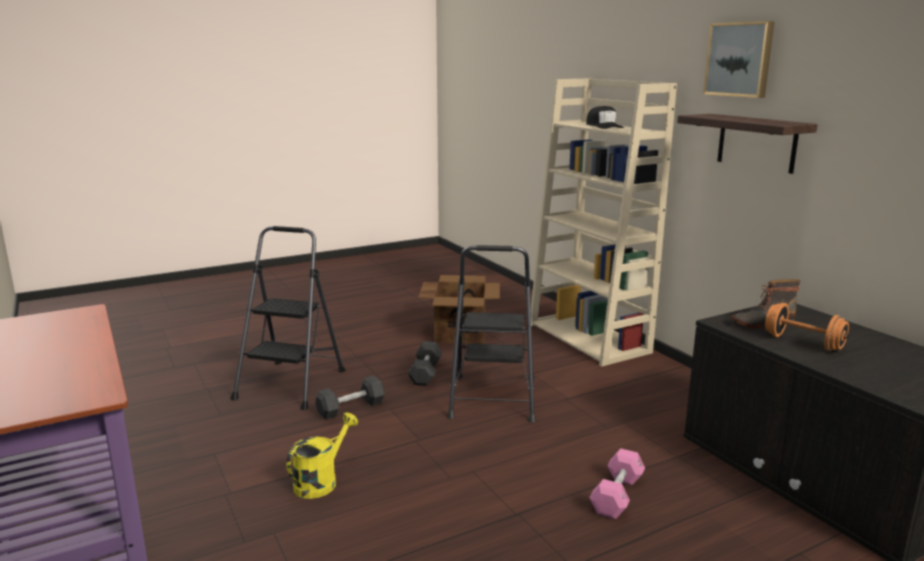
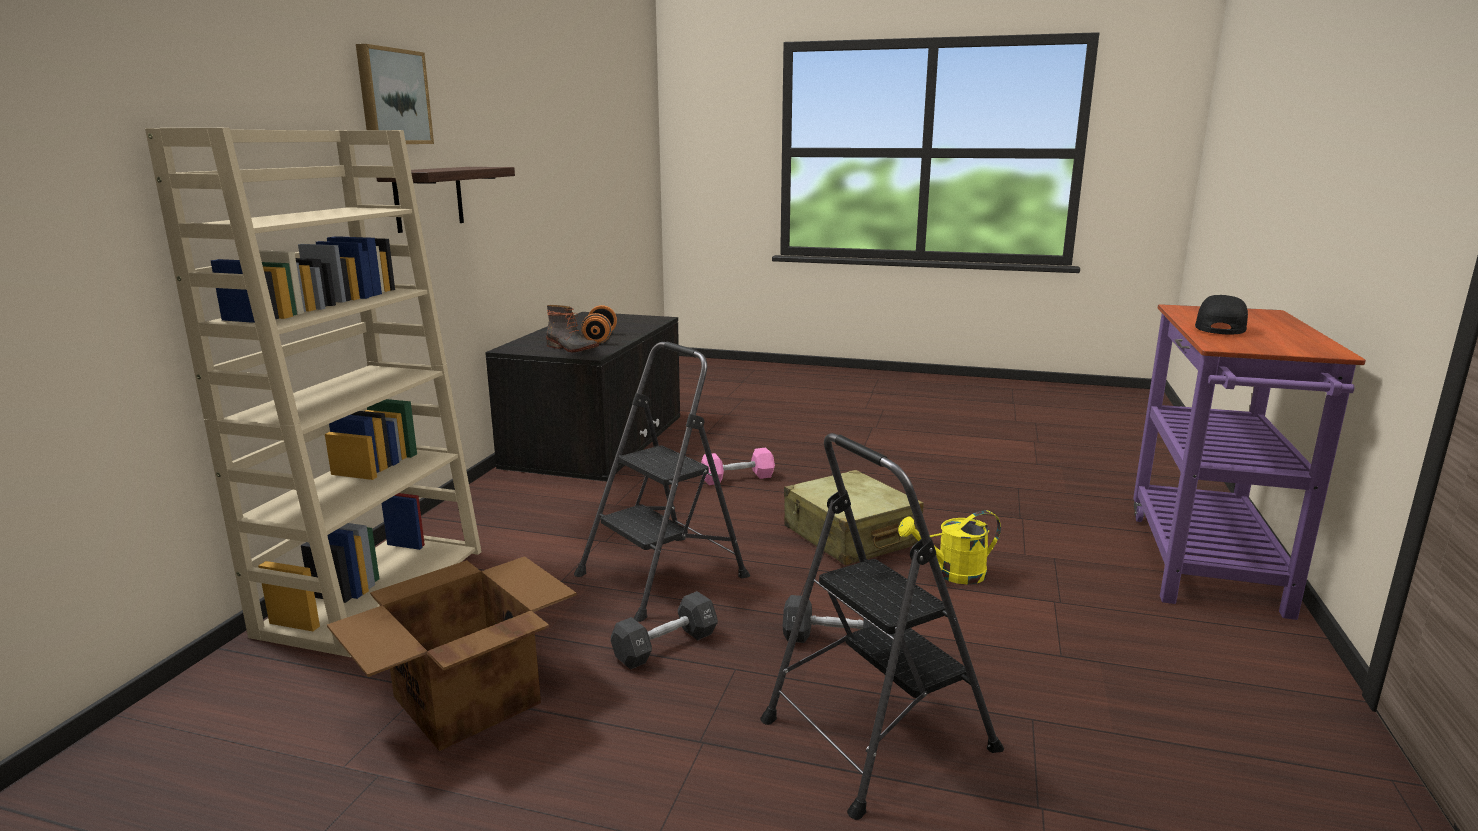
camera: 135 degrees left, 0 degrees up
(430, 479) = (850, 536): none -> beige suitcase
(604, 126) = (296, 216): black cap -> black cap (1219, 327)

